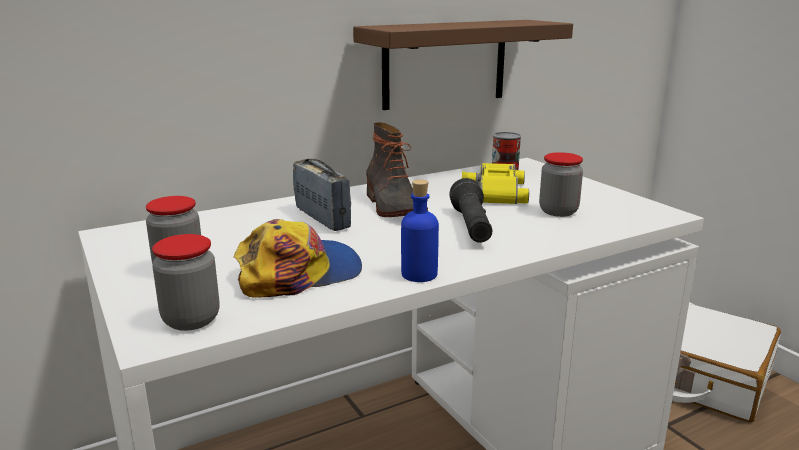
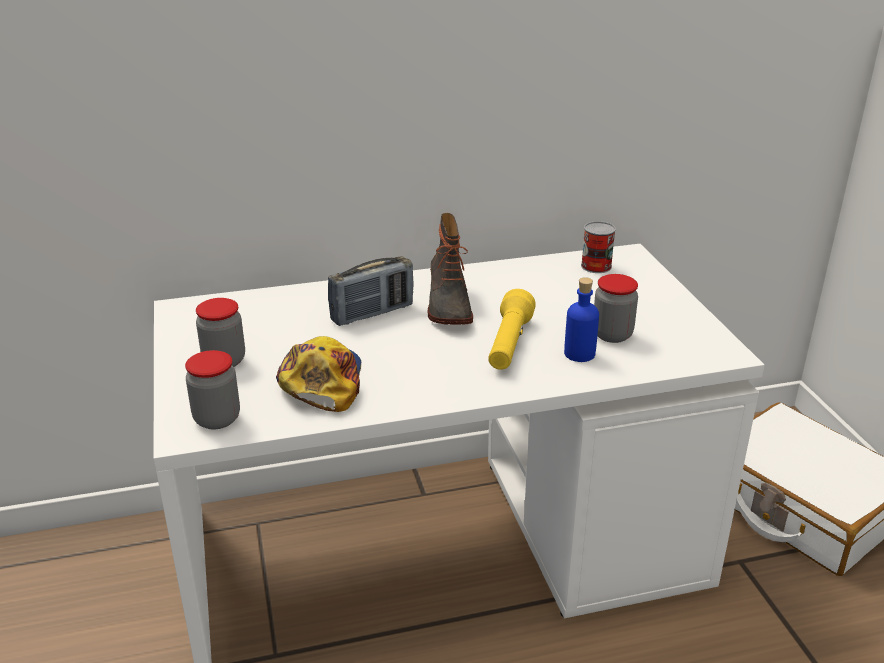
camera: 15 degrees right, 10 degrees up
(299, 273) = (321, 380): cap -> cap turned 75 degrees counterclockwise
(322, 218) = (372, 313): radio -> radio turned 75 degrees clockwise
(419, 274) = (424, 398): blue bottle -> blue bottle (579, 354)
(445, 63) = (539, 142): brown shelf -> none
(471, 227) = (509, 345): black flashlight -> yellow flashlight
(492, 192) = (562, 296): yellow binoculars -> none

